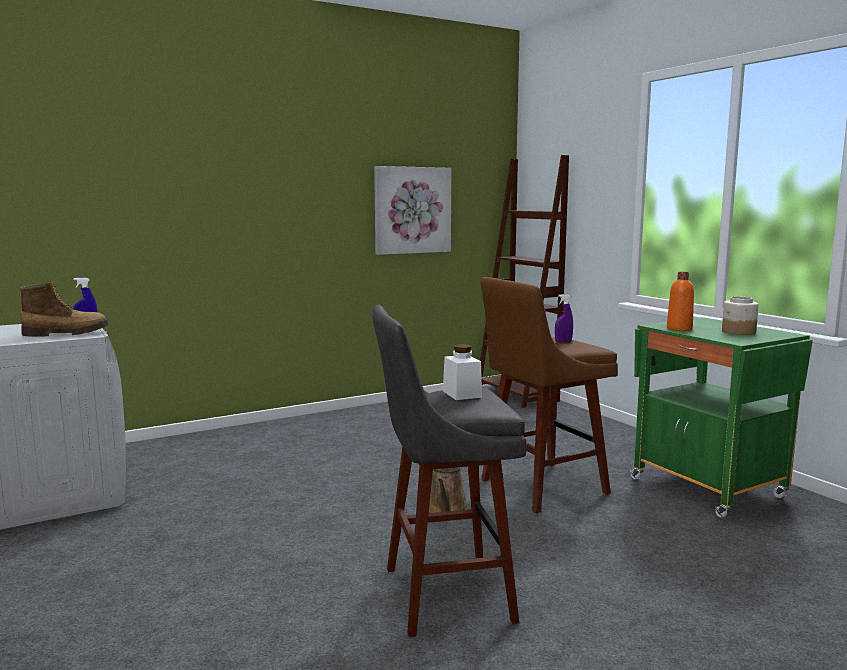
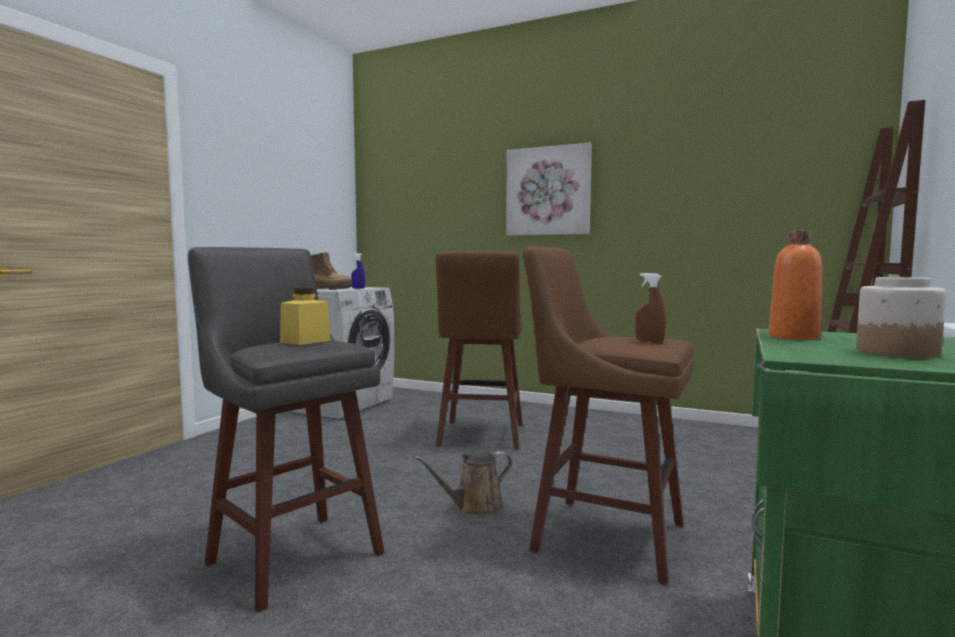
camera: 55 degrees right, 5 degrees down
(305, 464) = (480, 436): none -> brown stool
(412, 210) = (713, 205): picture -> picture (548, 191)
(462, 394) = (305, 341): white jar -> yellow jar
(563, 341) = (649, 341): purple spray bottle -> brown spray bottle

